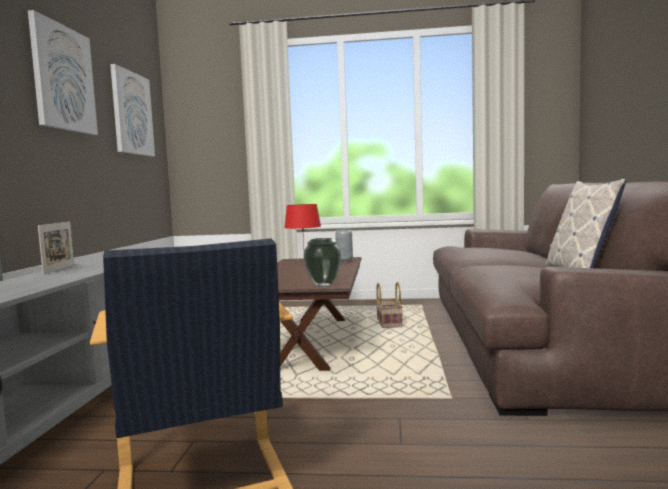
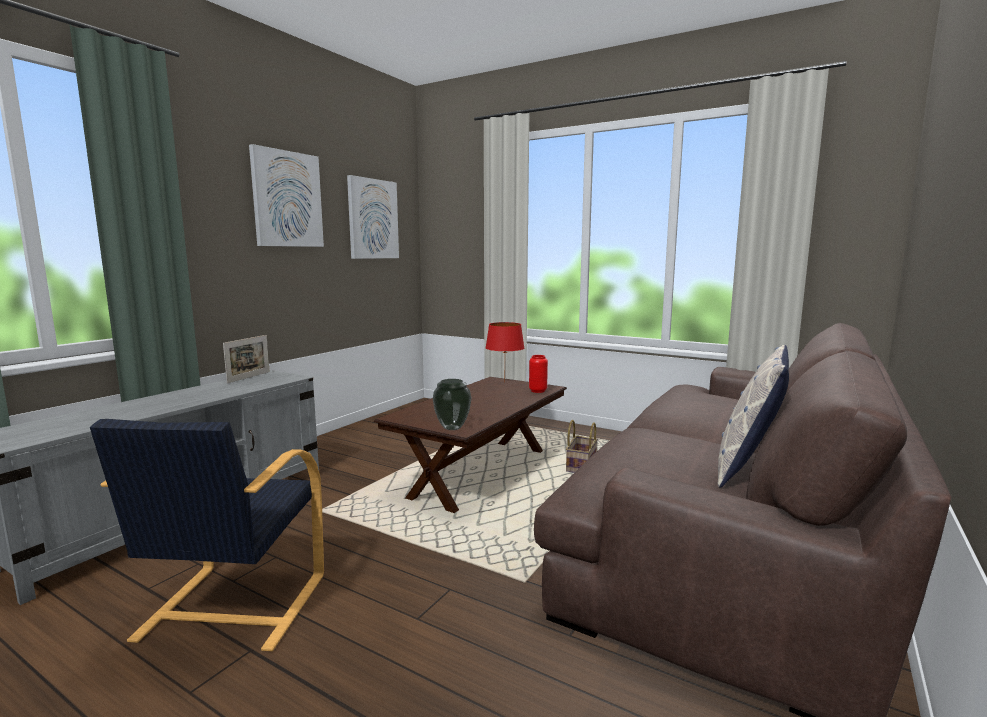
camera: 25 degrees right, 5 degrees up
(344, 261) = (538, 391): grey vase -> red vase

